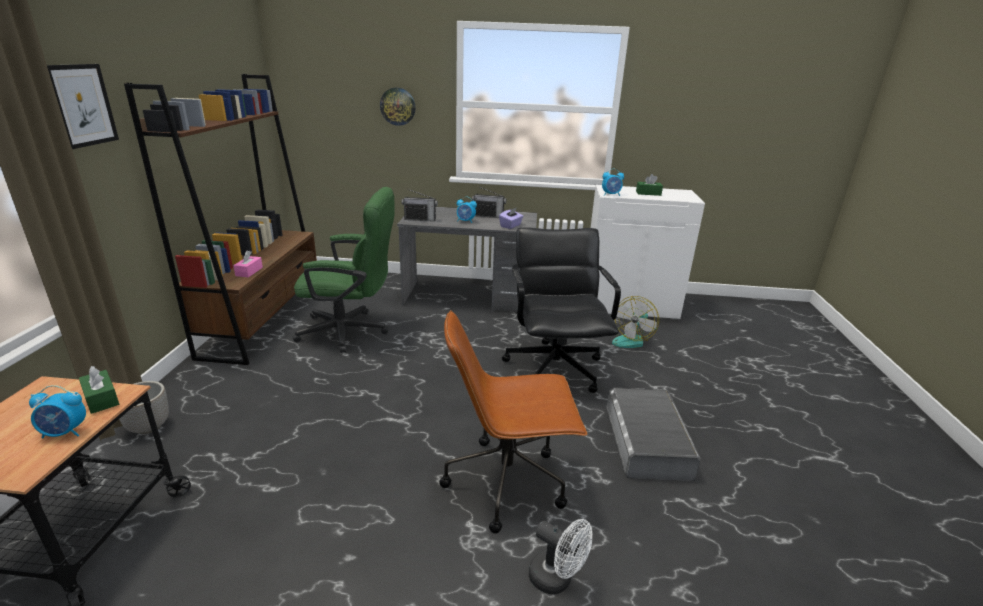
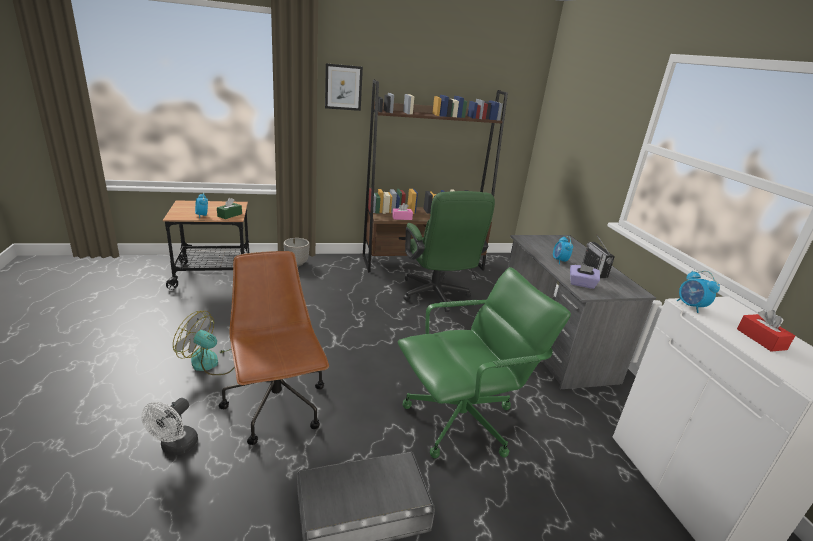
camera: 70 degrees right, 0 degrees up
(398, 106) = (601, 138): wall clock -> none
(420, 219) = (534, 241): radio -> none
(555, 368) = (462, 421): black office chair -> green office chair
(631, 339) = (584, 492): fan -> fan (211, 362)
(648, 193) = (761, 339): green tissue box -> red tissue box

